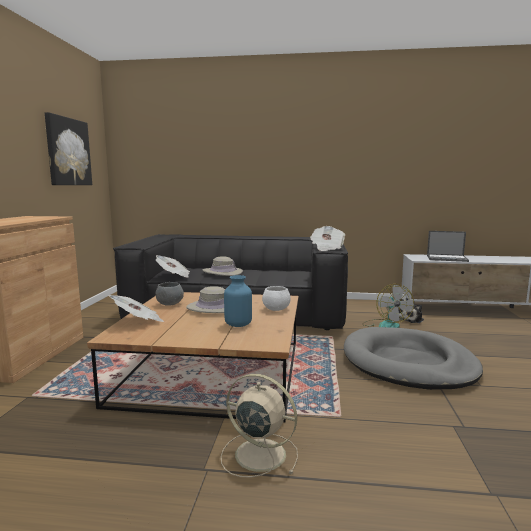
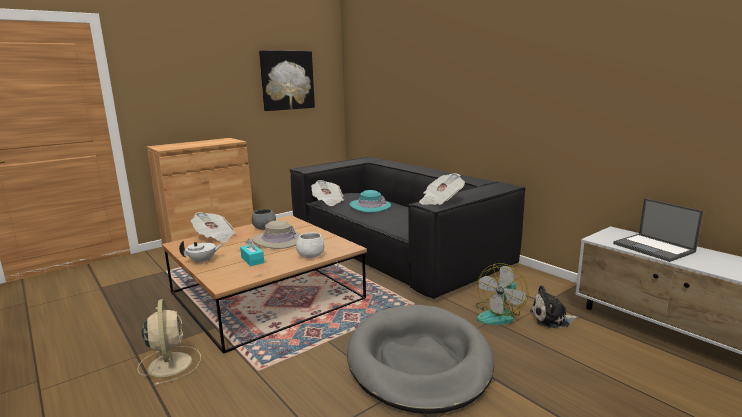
camera: 45 degrees right, 5 degrees up
(192, 338) = (203, 261): none -> white teapot
(222, 272) = (370, 206): beige hat -> turquoise hat
(238, 324) = (252, 260): blue vase -> turquoise tissue box

